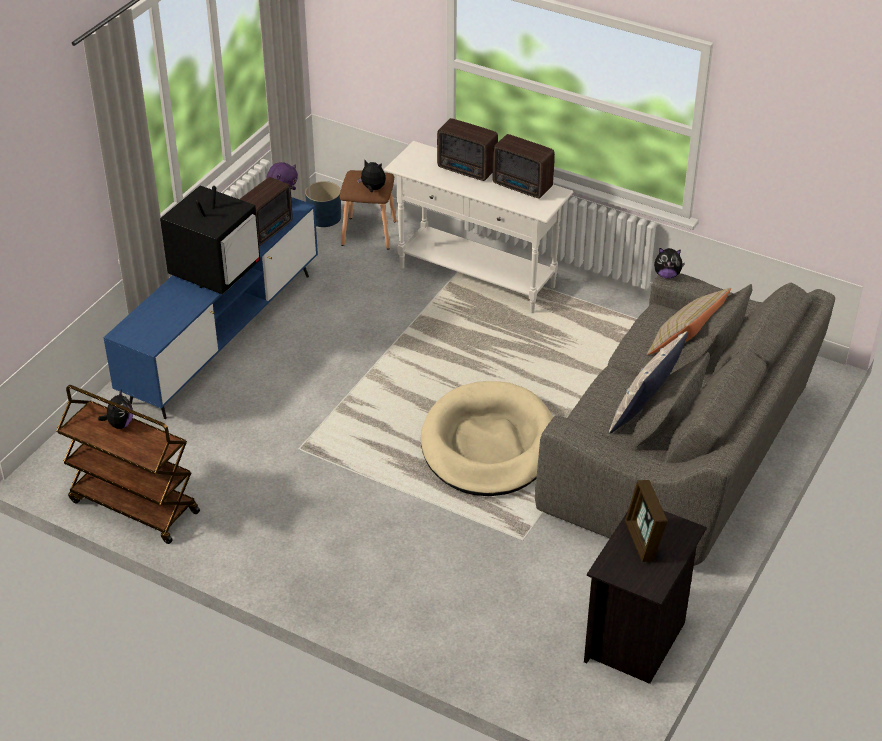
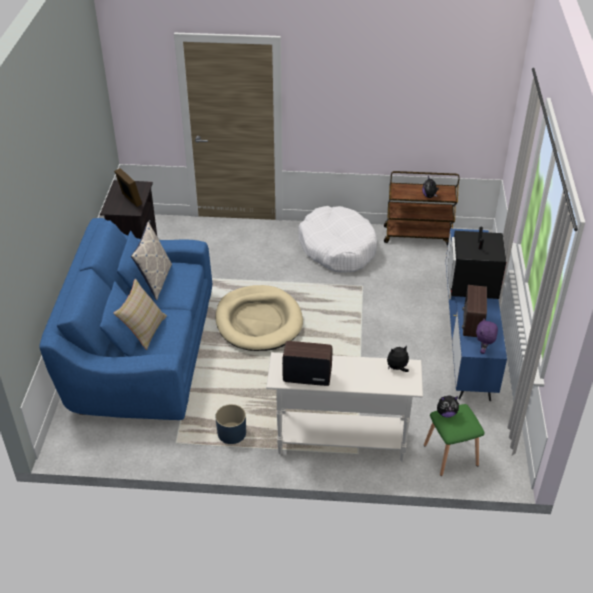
camera: 155 degrees right, 0 degrees up
(282, 528) = (337, 248): none -> white dog bed
(324, 217) = (496, 458): blue planter -> blue planter (231, 433)
(368, 233) = (451, 454): brown stool -> green stool
(467, 170) = (358, 378): radio -> none
(667, 275) = (170, 361): plush toy -> plush toy (397, 368)
(679, 456) = (140, 350): grey sofa -> blue sofa

